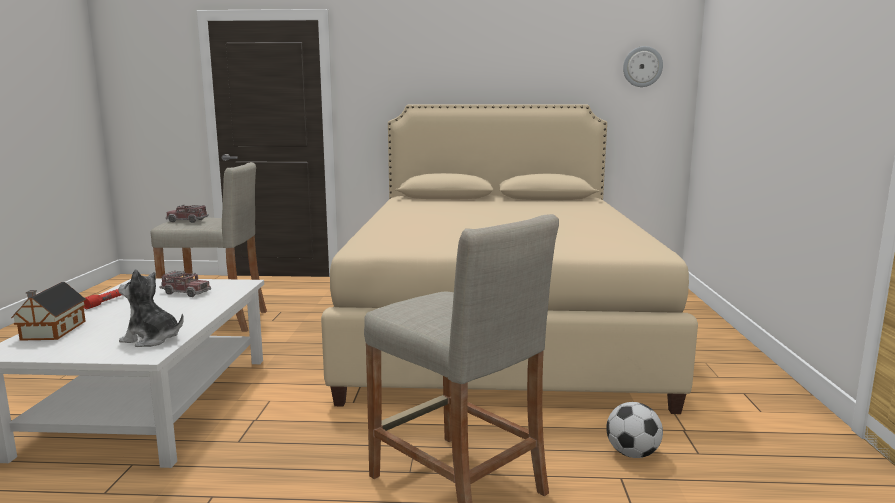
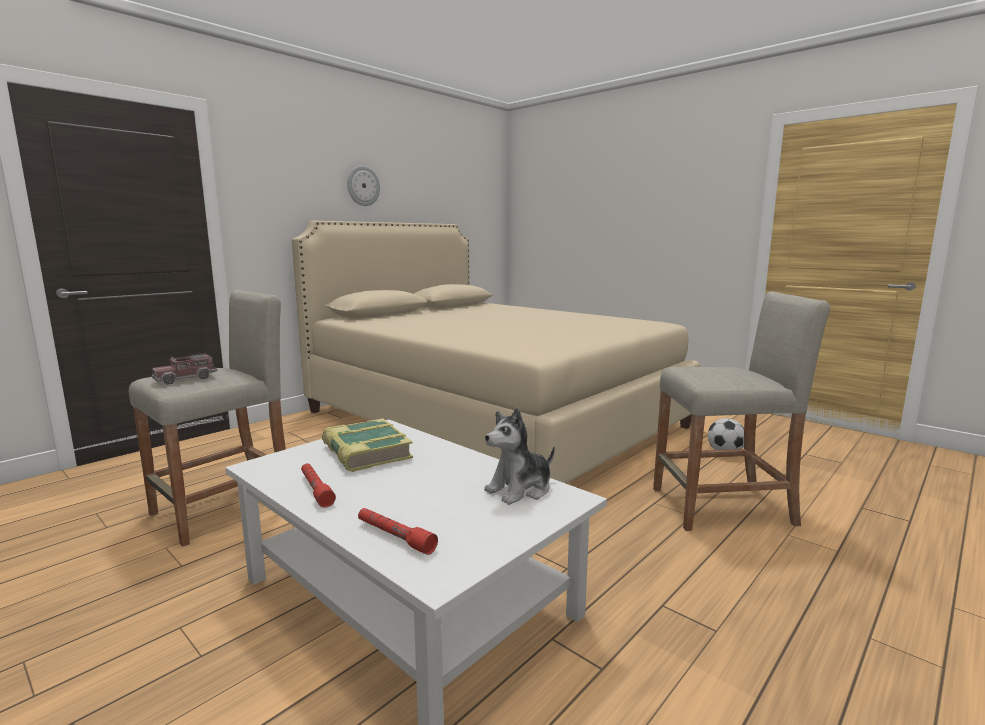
camera: 50 degrees left, 0 degrees up
(51, 331) = (395, 537): toy house -> red flashlight
(186, 292) = (366, 452): toy truck -> book
(642, 66) = (478, 194): wall clock -> wall clock (363, 186)

